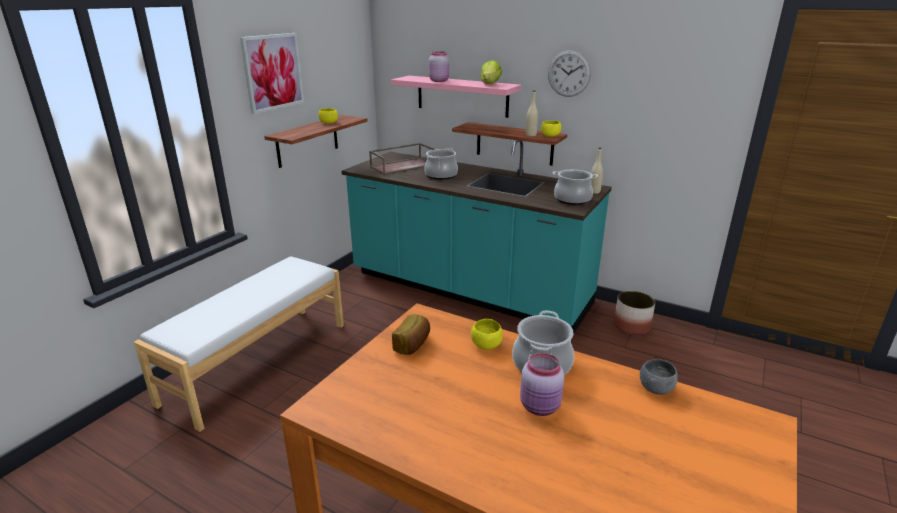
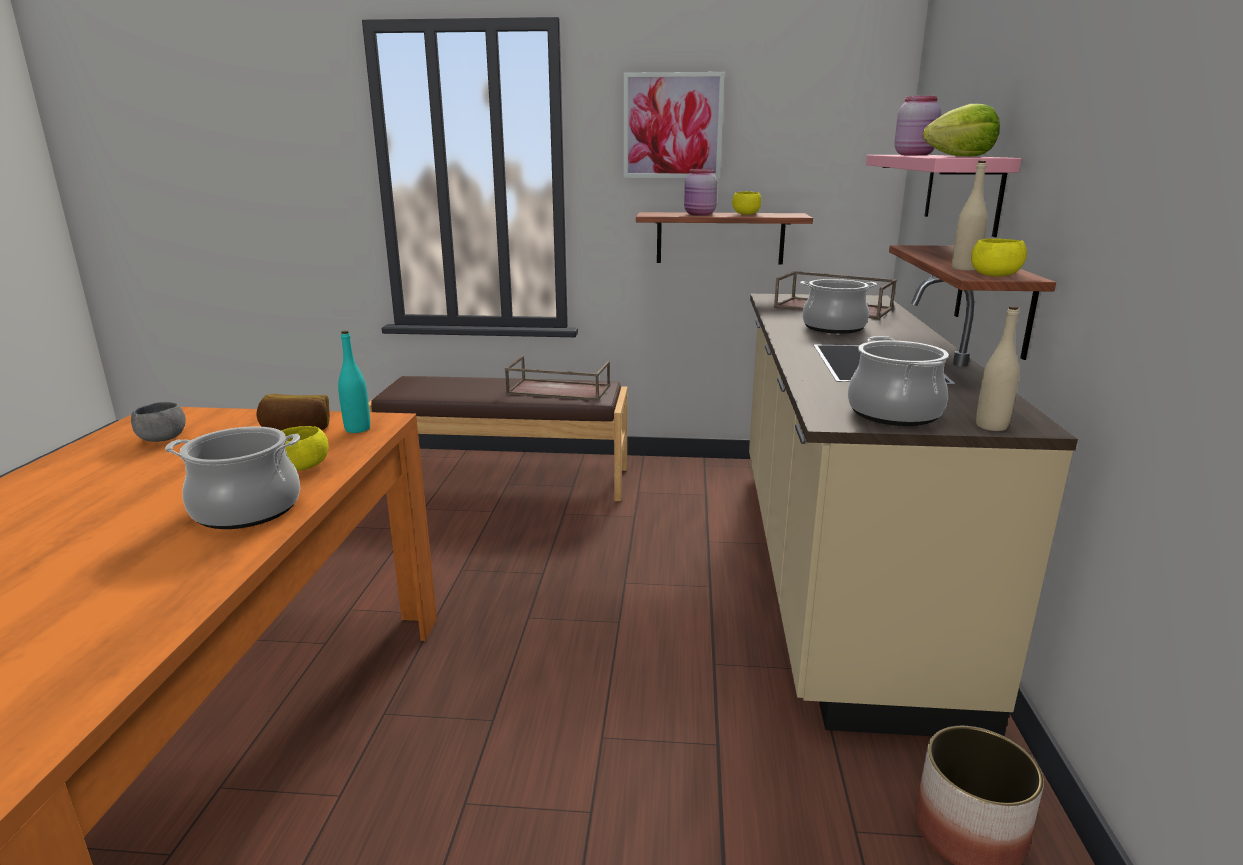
camera: 65 degrees right, 5 degrees down
(257, 361) = (506, 479): white bench -> brown bench
(282, 277) = (557, 390): none -> brown tray
(431, 323) = (357, 429): none -> turquoise bottle
(468, 289) = (834, 566): turquoise counter -> beige counter
(541, 407) = (124, 523): pink jar -> pink jar (699, 214)
(569, 73) = (1084, 120): wall clock -> none
(655, 388) = (157, 618): grey bowl -> grey bowl (163, 439)

